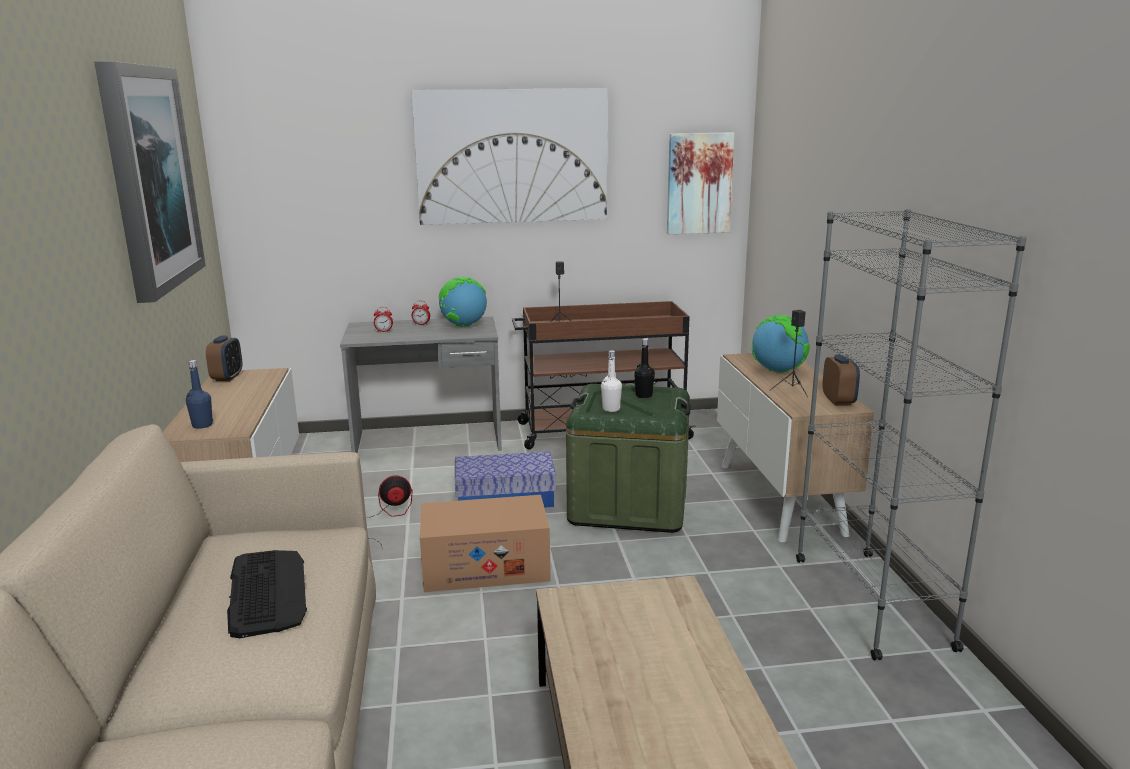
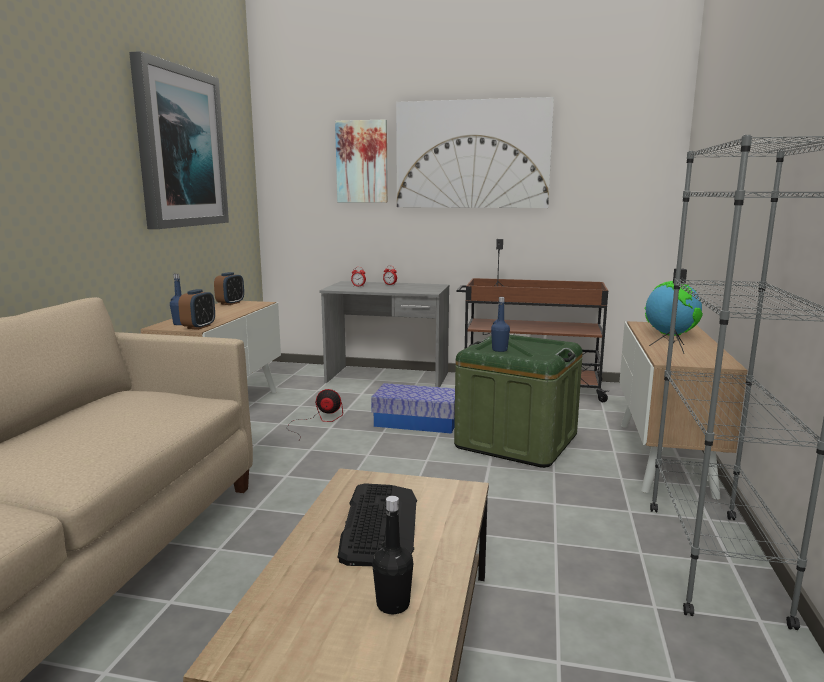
camera: 20 degrees right, 5 degrees down
(267, 592) = (107, 422): keyboard -> keyboard (379, 524)
(463, 326) = (420, 287): globe -> none
(485, 567) = (365, 466): cardboard box -> none
(611, 409) = (499, 350): white bottle -> blue bottle
(644, 395) = (537, 344): black bottle -> black bottle (393, 604)
(699, 183) = (634, 180): picture -> picture (362, 162)
(838, 401) = (714, 359): alarm clock -> alarm clock (199, 327)

